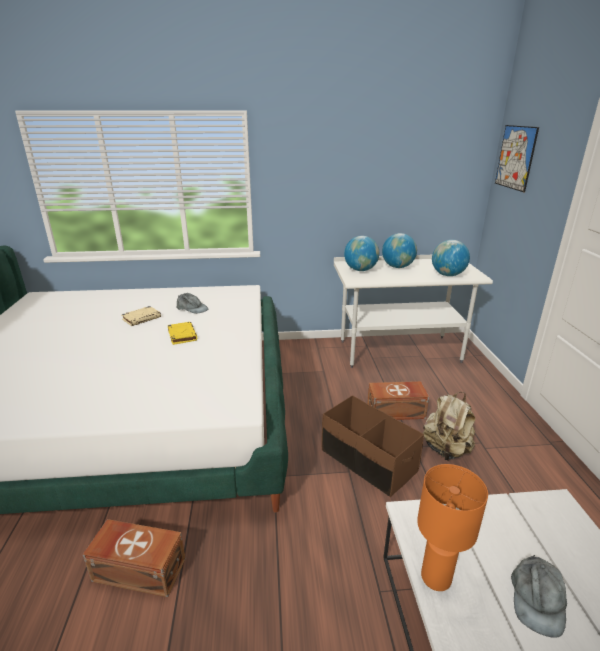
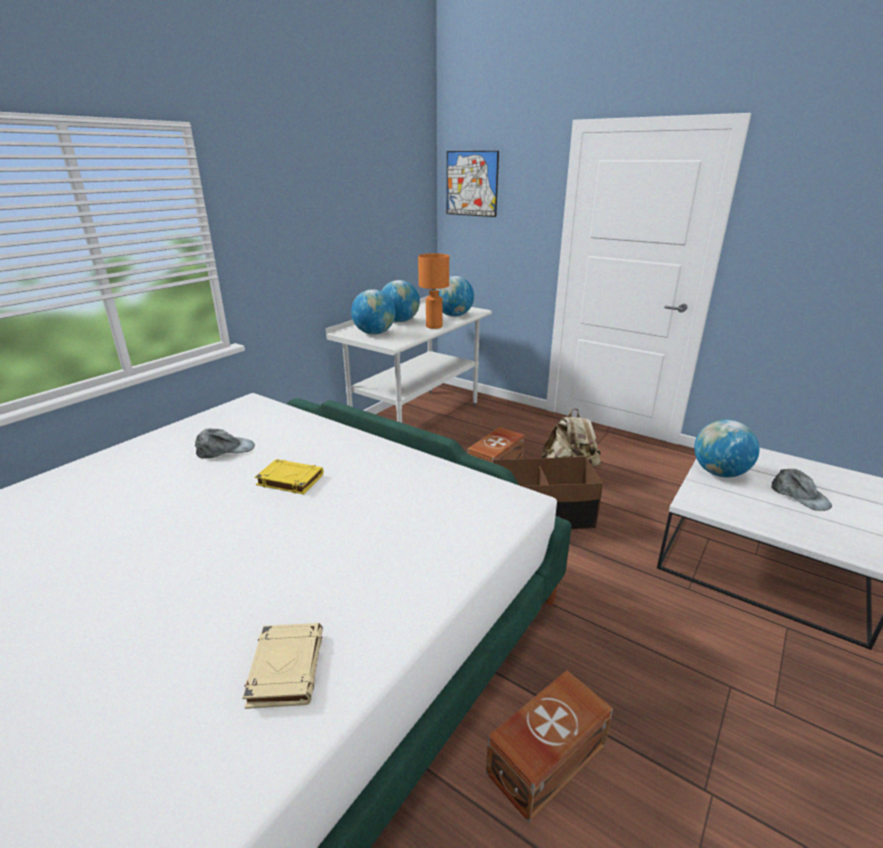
camera: 50 degrees left, 0 degrees up
(142, 318) = (174, 493): beige book -> beige book (286, 667)
(436, 577) = (763, 522): orange table lamp -> orange table lamp (434, 326)
(492, 518) = (719, 473): none -> globe

